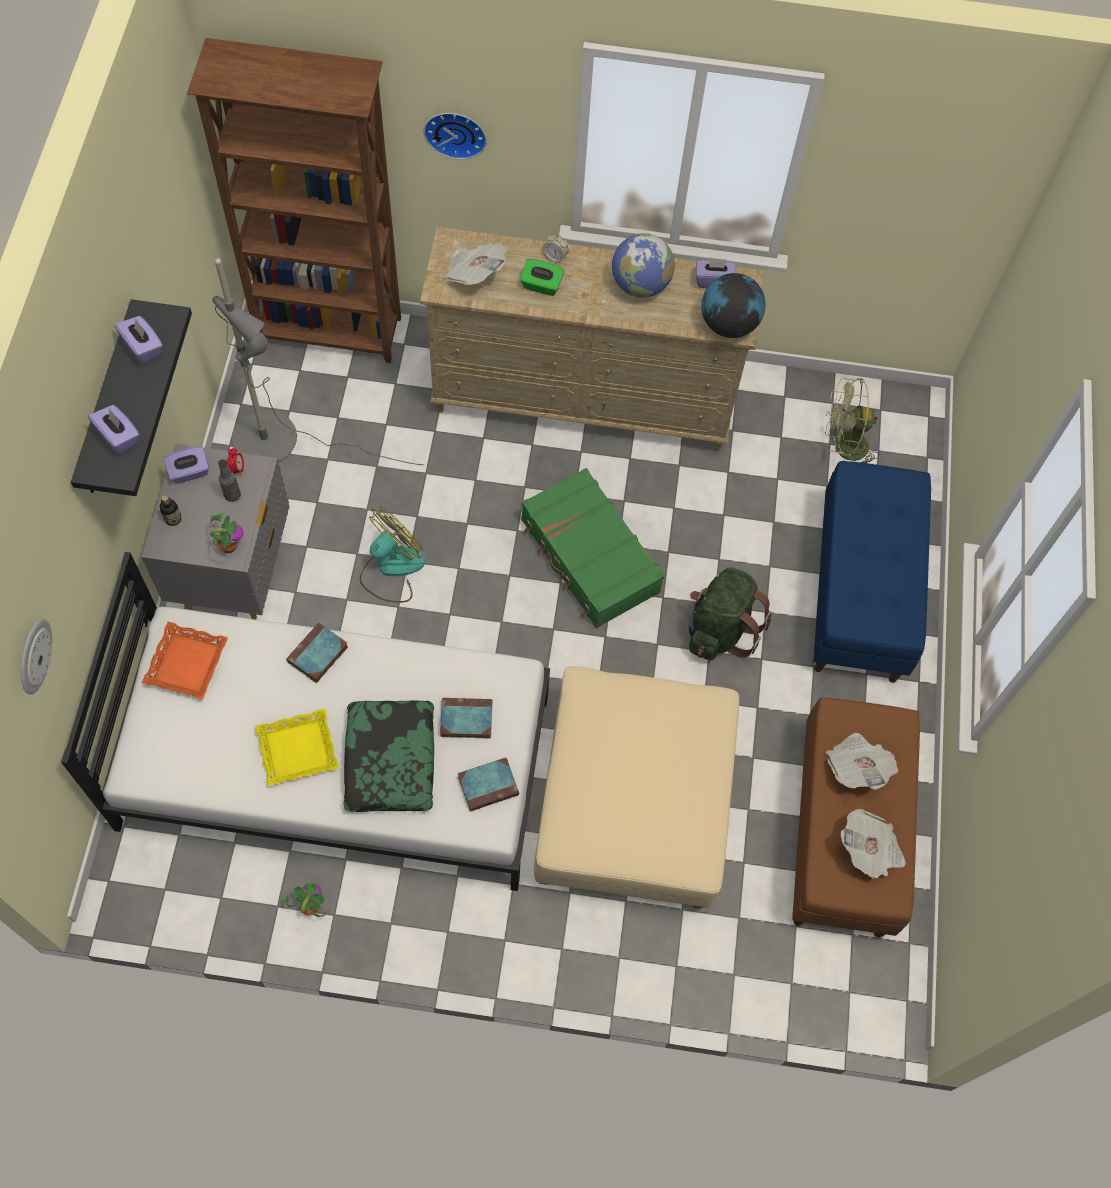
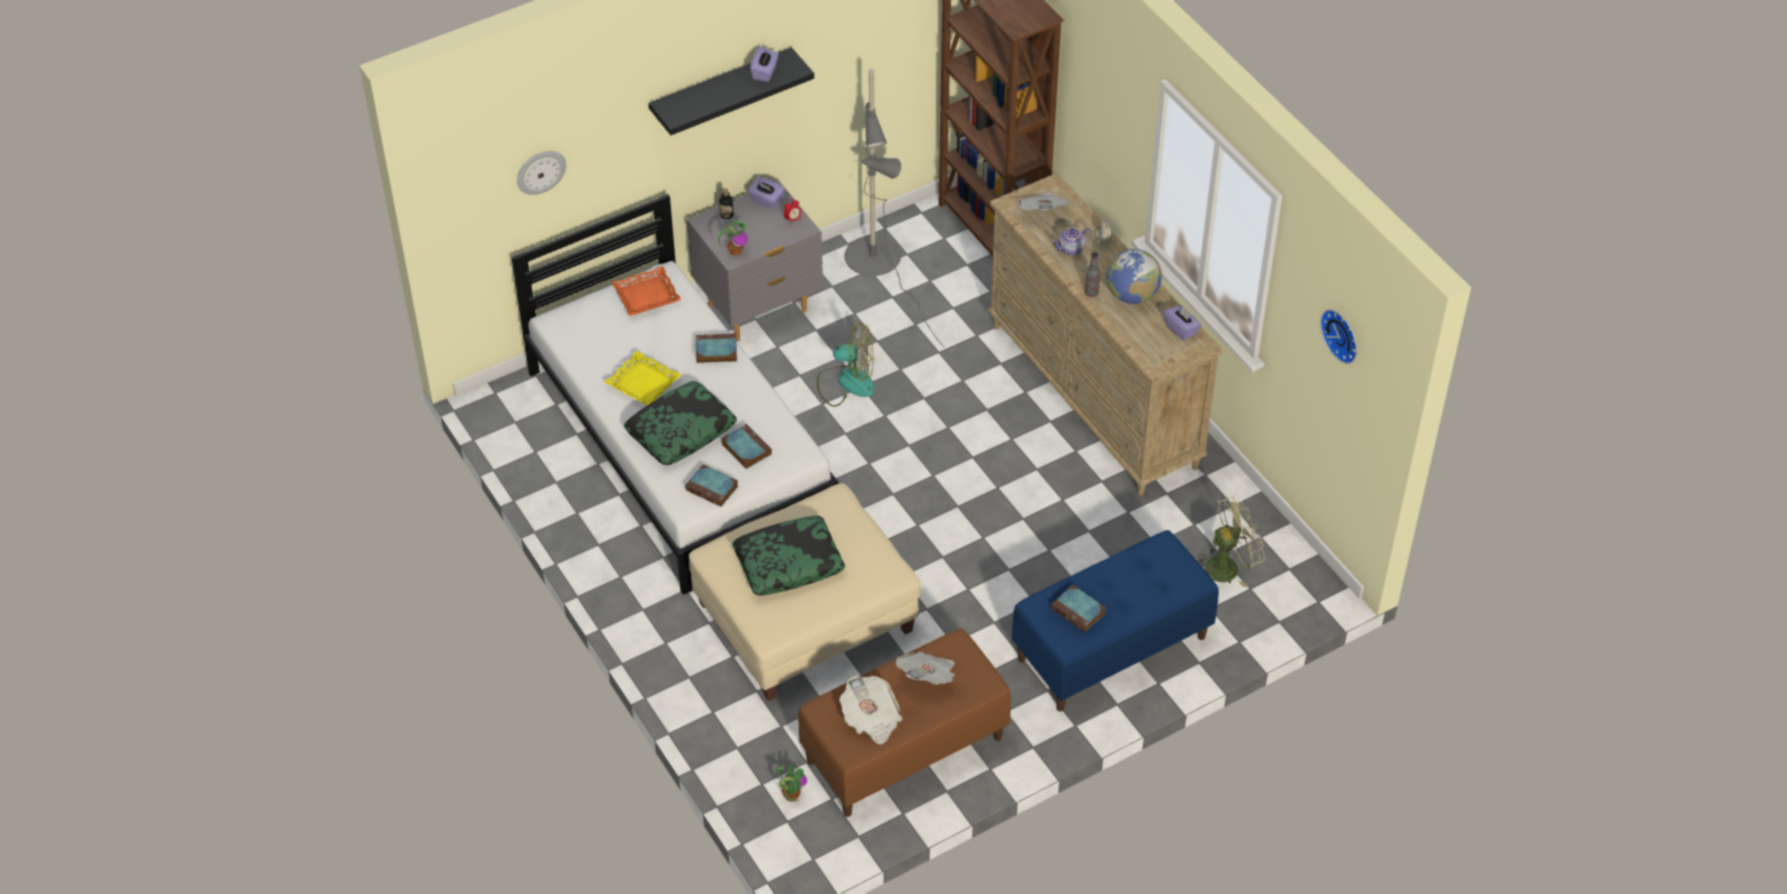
camera: 55 degrees right, 15 degrees down
(118, 437) = (697, 101): purple tissue box -> none
(232, 495) = (772, 229): bottle -> bottle (1091, 293)
(310, 907) = (570, 498): potted plant -> potted plant (791, 795)
(456, 132) = (1095, 107): wall clock -> wall clock (1342, 334)
(541, 286) = (1071, 249): green tissue box -> teapot
(589, 557) = (970, 478): green suitcase -> none
(632, 785) = (789, 563): none -> pillow
(719, 629) = (992, 584): green backpack -> none
(728, 324) = (1154, 357): globe -> none
(843, 447) = (1227, 566): green fan -> green fan turned 105 degrees clockwise
(876, 593) = (1079, 611): none -> book

